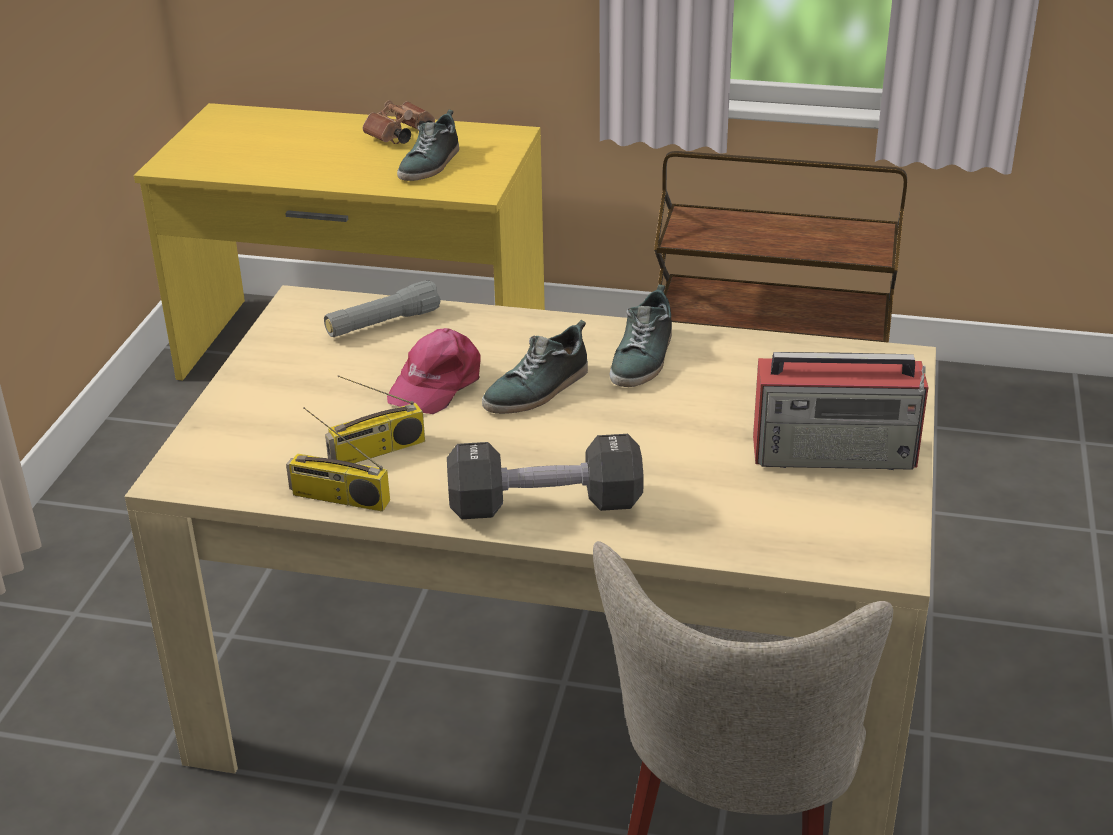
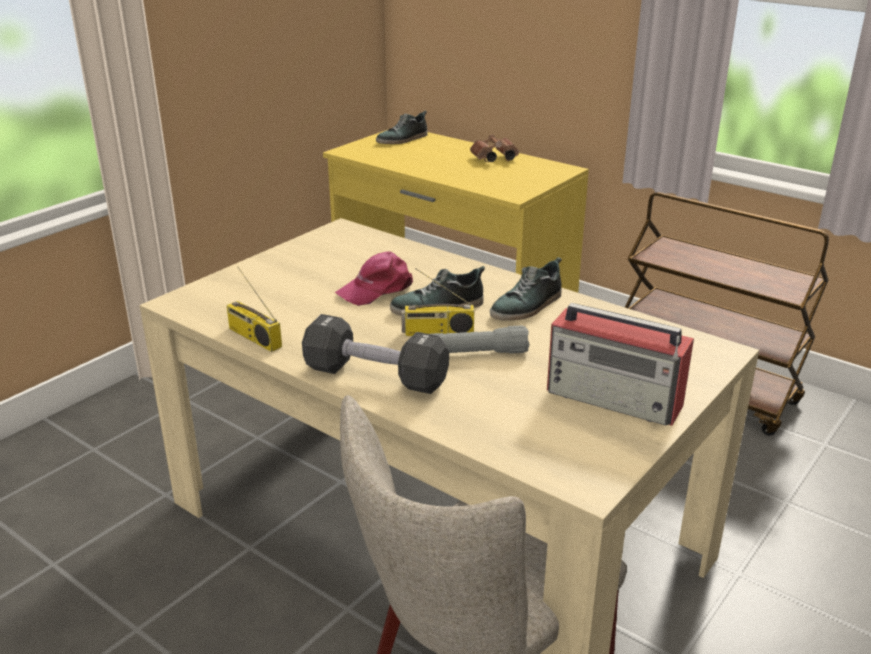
camera: 25 degrees right, 5 degrees down
(377, 451) = (302, 317): radio -> radio (437, 332)
(383, 323) = (378, 250): grey flashlight -> grey flashlight (476, 353)
(430, 164) = (498, 176): shoe -> shoe (403, 139)

